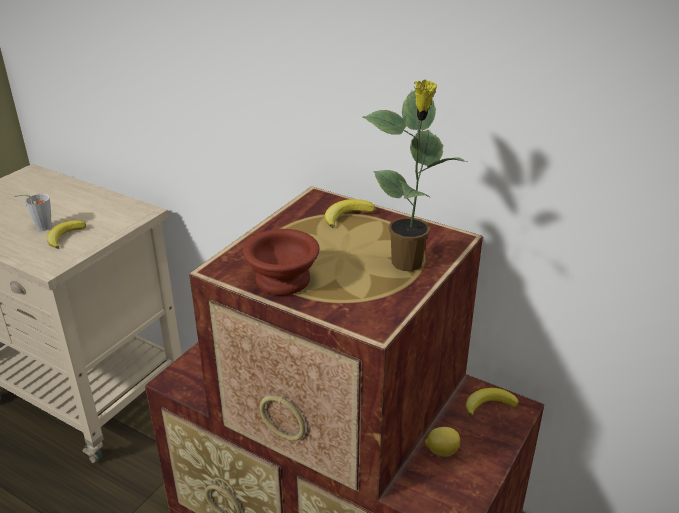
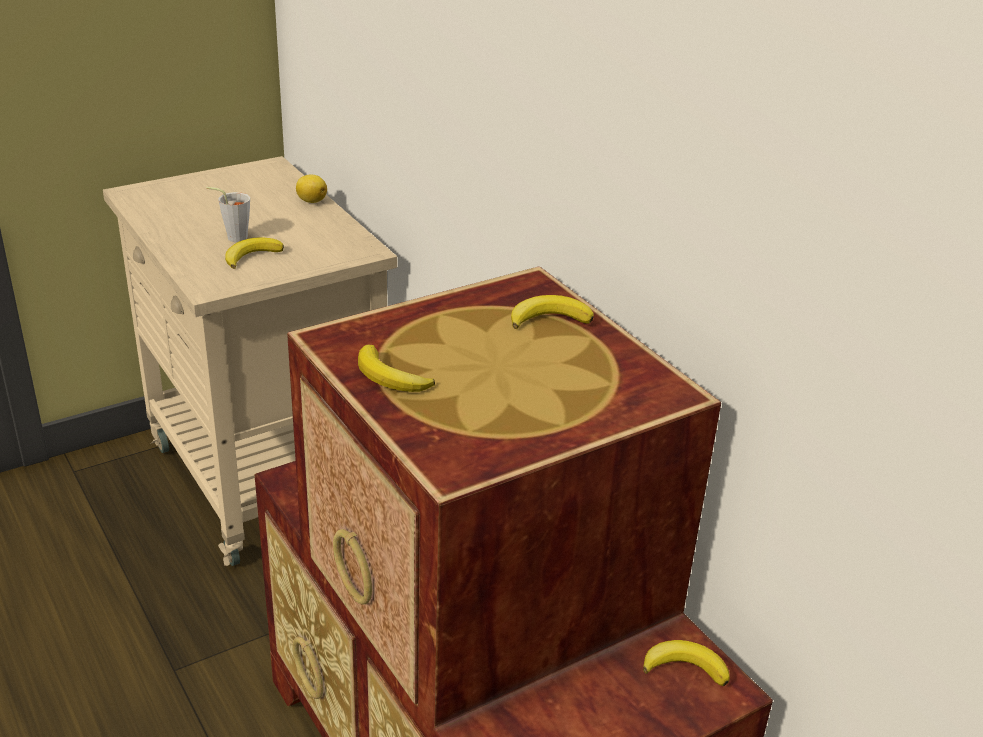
camera: 25 degrees right, 0 degrees up
(284, 281) = (390, 377): brown bowl -> banana
(408, 264) = (573, 406): potted plant -> none
(441, 451) = (567, 701): lemon -> lemon (311, 201)

